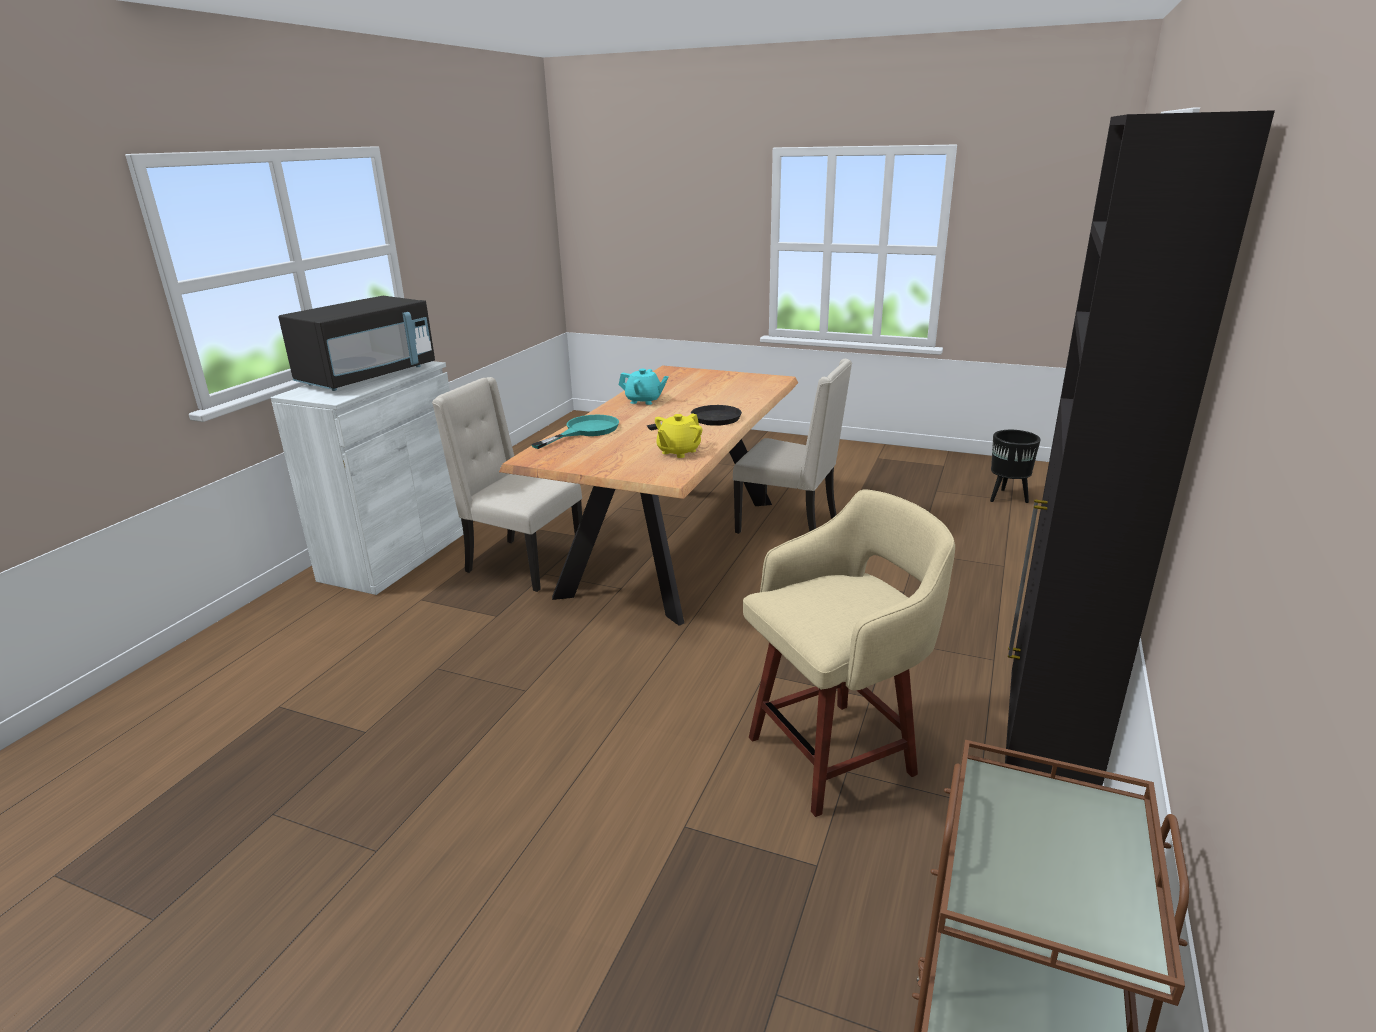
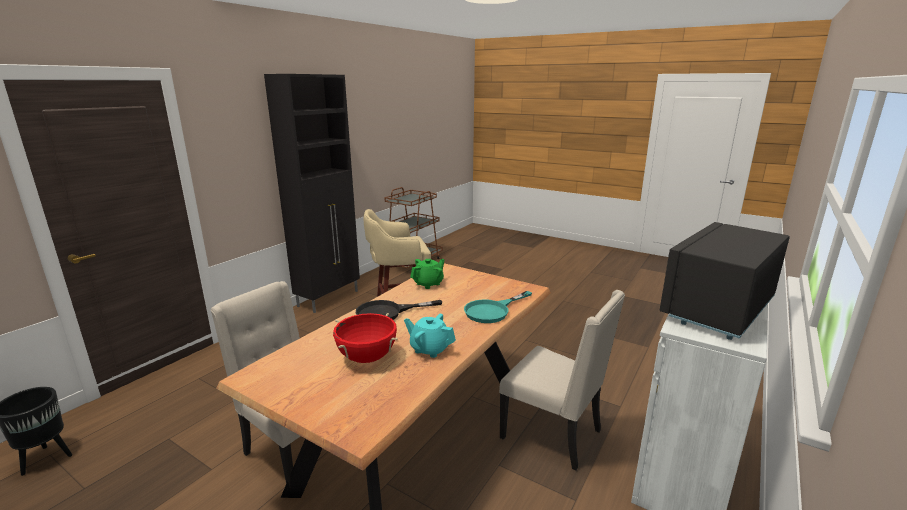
camera: 170 degrees left, 5 degrees down
(678, 452) = (428, 284): yellow teapot -> green teapot
(695, 392) = (367, 358): none -> red cooking pot

